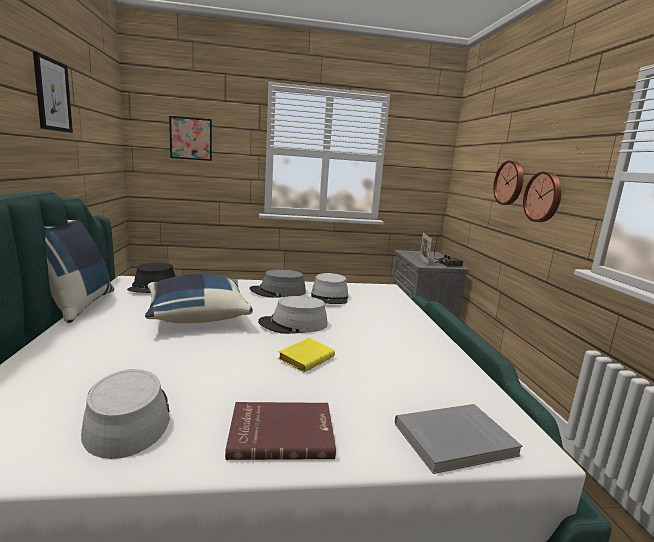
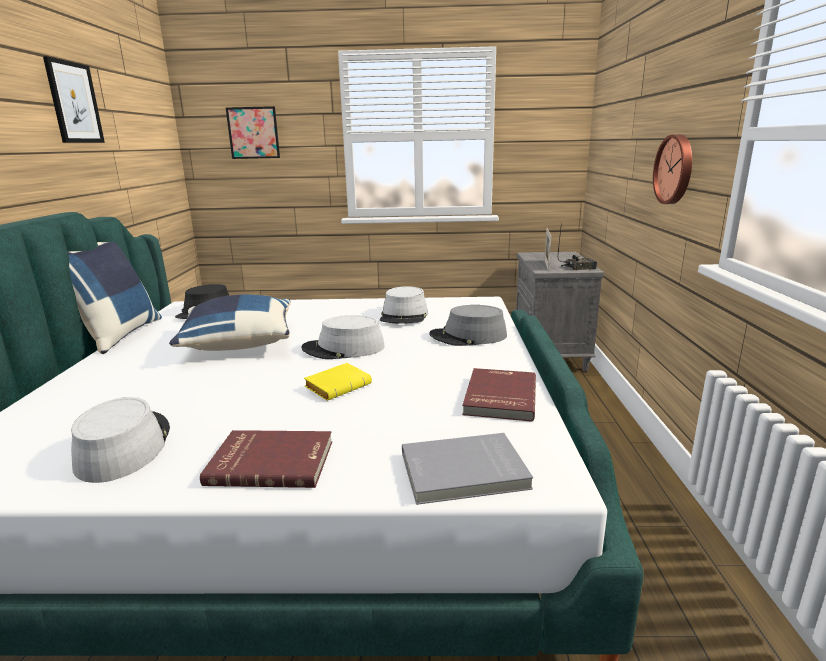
camera: 10 degrees right, 5 degrees up
(278, 292) = (344, 312): grey hat -> grey hat (468, 336)
(444, 370) = (498, 397): none -> red book
(510, 183) = (643, 153): wall clock -> none

